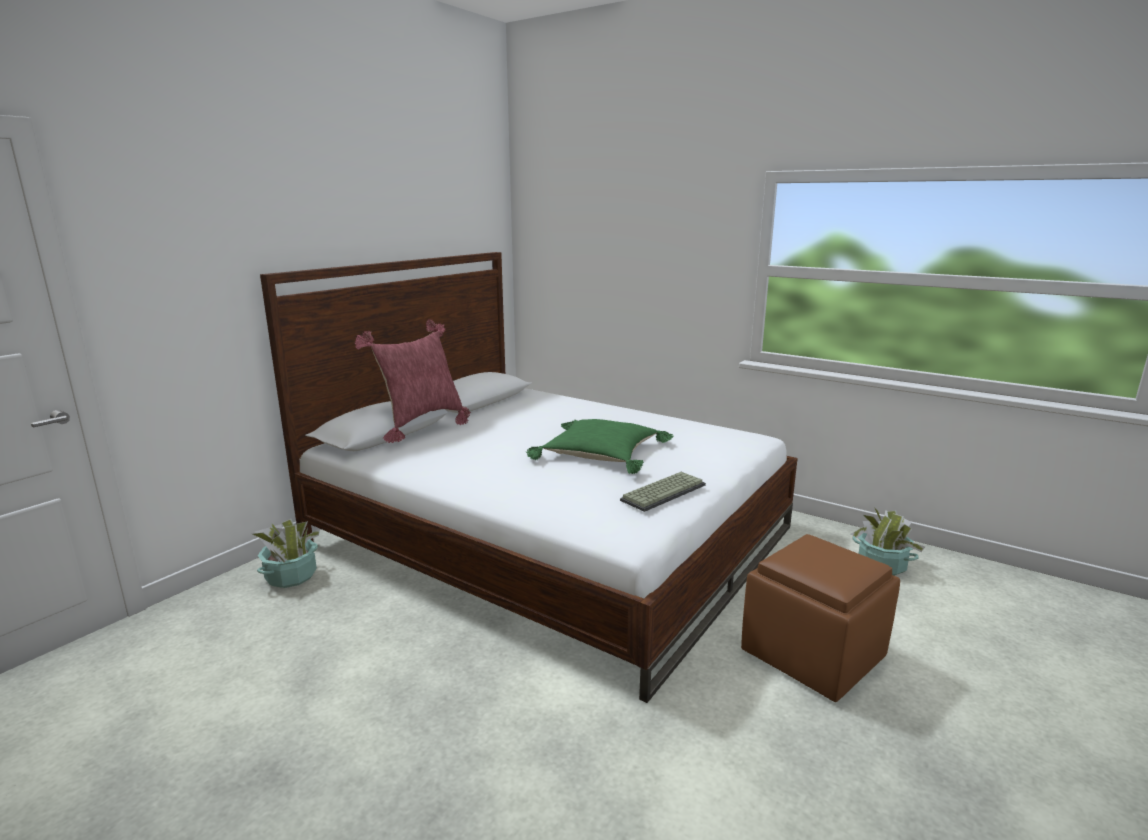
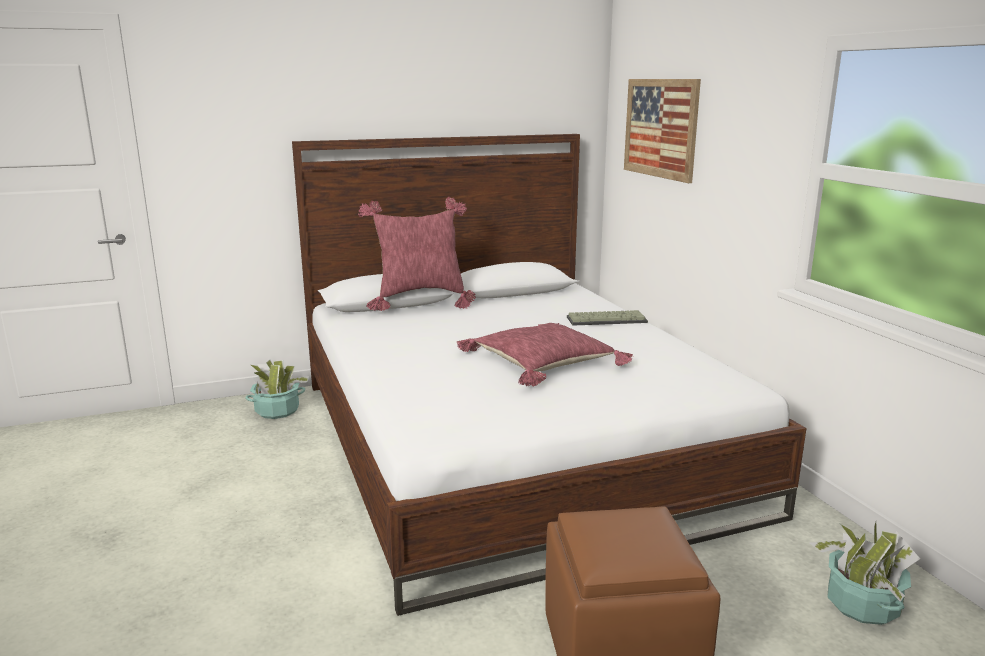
camera: 35 degrees right, 0 degrees up
(585, 244) = (660, 128): none -> picture
(601, 451) = (542, 359): green pillow -> red pillow
(663, 492) = (526, 410): keyboard -> keyboard (607, 319)

